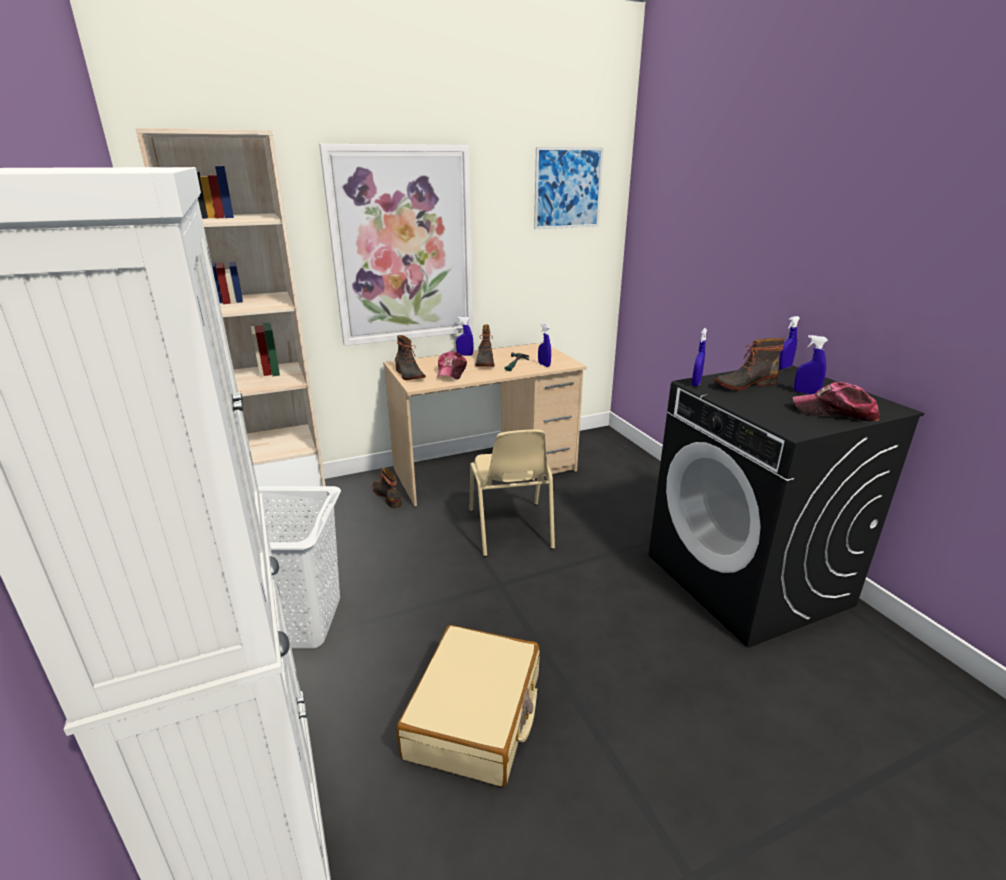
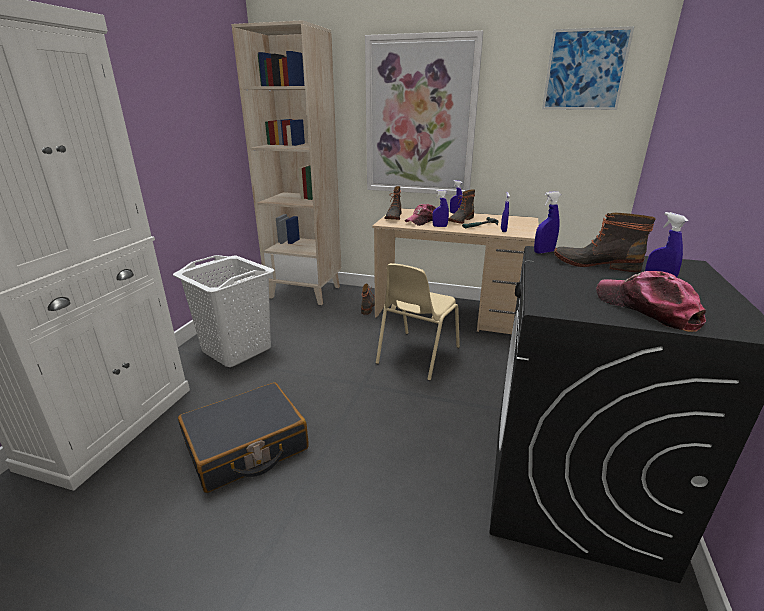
camera: 40 degrees right, 0 degrees up
(475, 716) = (246, 447): beige suitcase -> black suitcase
(784, 367) = (690, 264): blue spray bottle -> blue spray bottle (439, 226)

